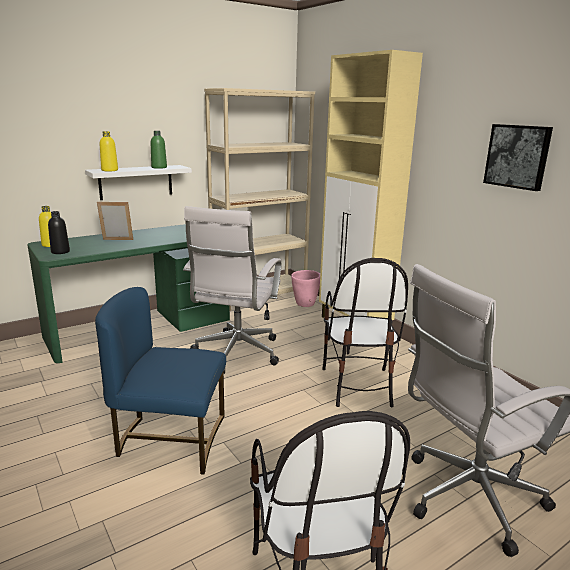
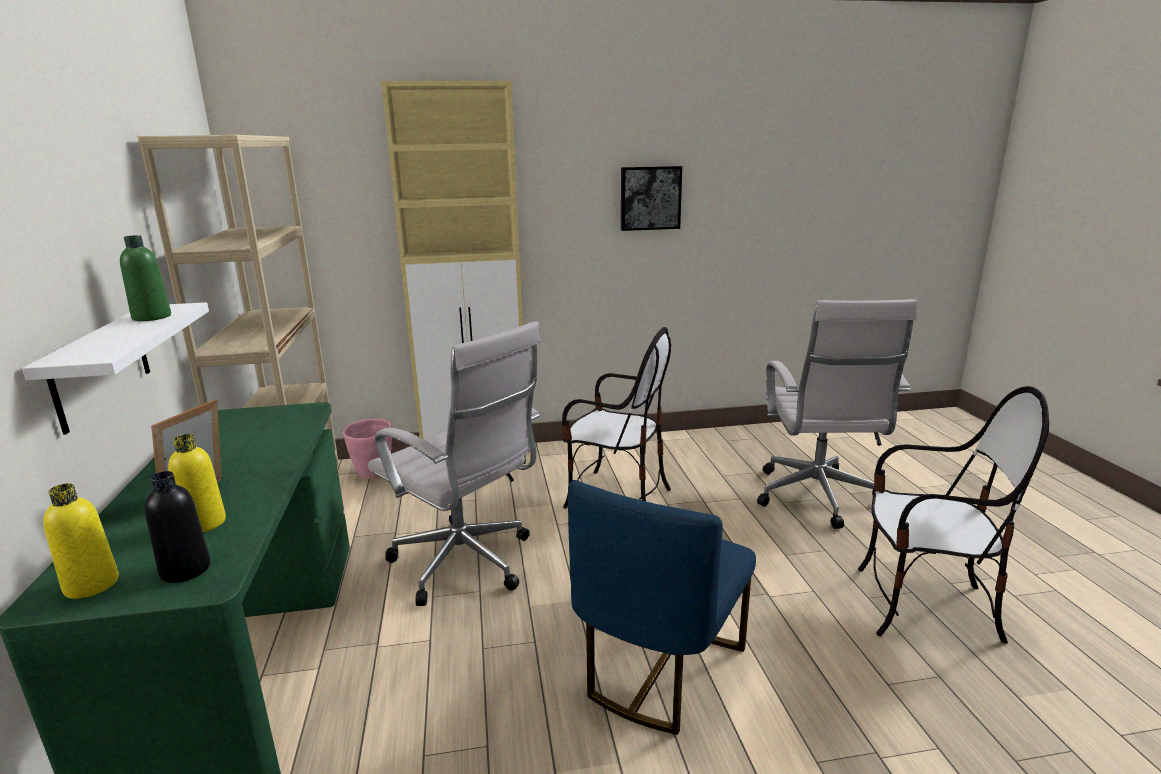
camera: 65 degrees left, 0 degrees up
(109, 170) = (102, 348): yellow bottle -> yellow bottle (203, 523)

